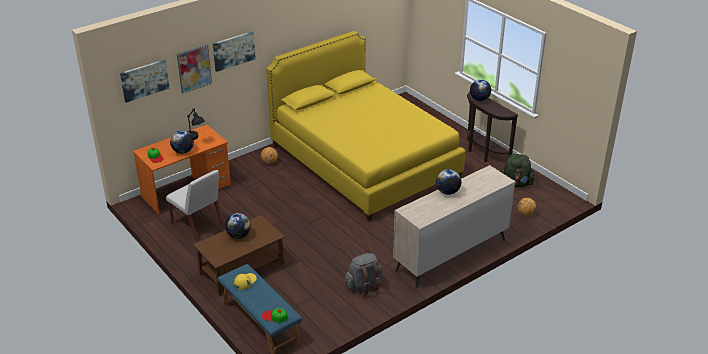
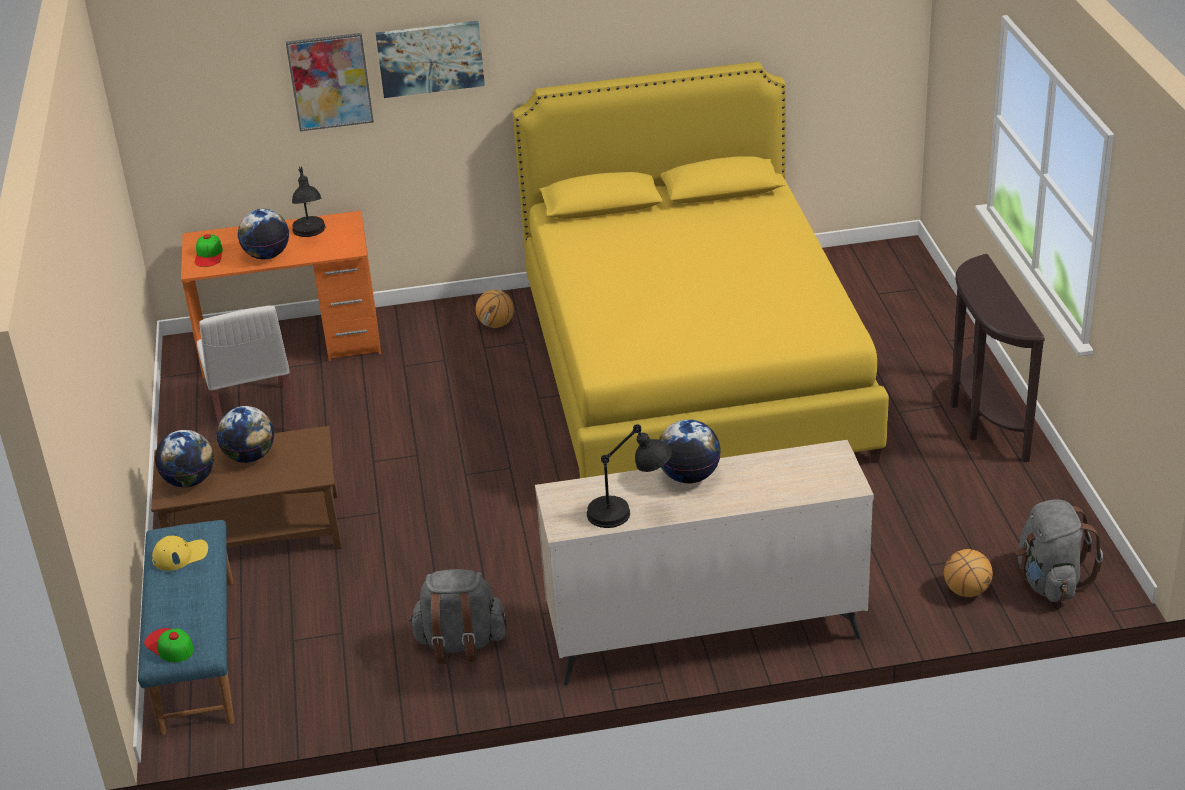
camera: 30 degrees right, 0 degrees up
(144, 80) = (209, 87): picture -> none
(438, 210) = (629, 513): none -> black table lamp
(479, 99) = (981, 280): globe -> globe (190, 481)
(516, 184) = (1003, 512): green backpack -> none
(550, 203) = (1050, 582): none -> grey backpack

